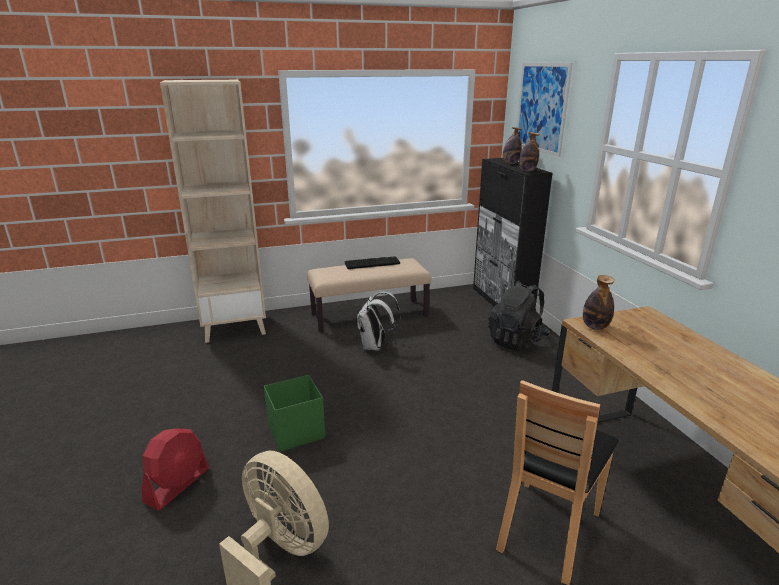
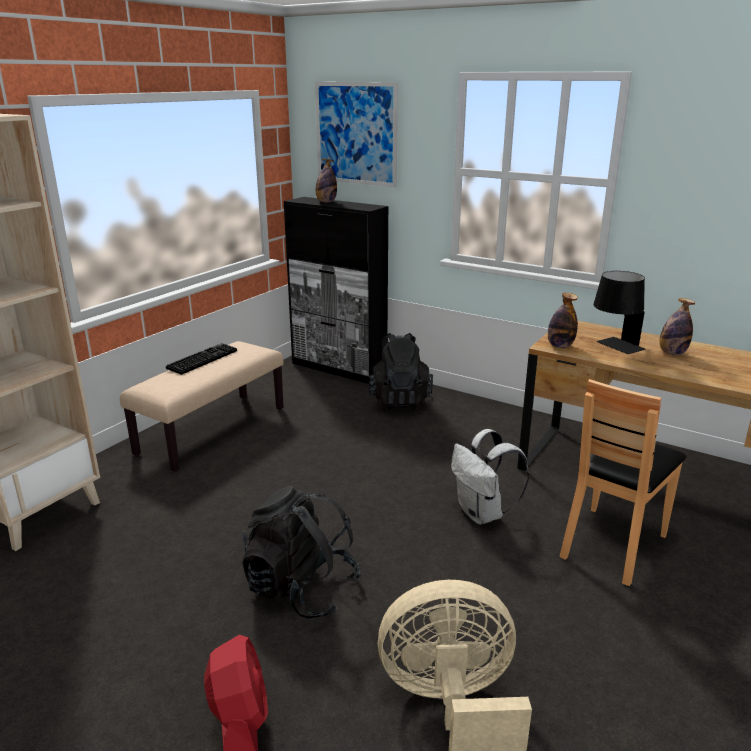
camera: 40 degrees left, 0 degrees up
(295, 432) = (301, 588): green storage box -> black backpack
(375, 346) = (267, 461): white backpack -> white backpack (482, 514)
(527, 171) = (362, 207): bottle -> bottle (672, 353)
(547, 529) = (612, 544): brown chair -> brown chair turned 45 degrees clockwise
(651, 345) = (614, 347): none -> black table lamp

